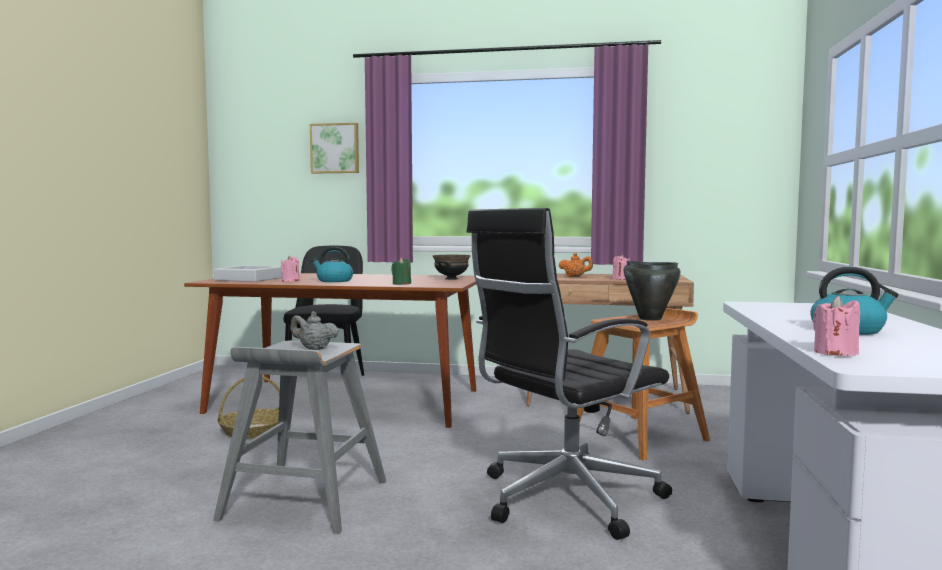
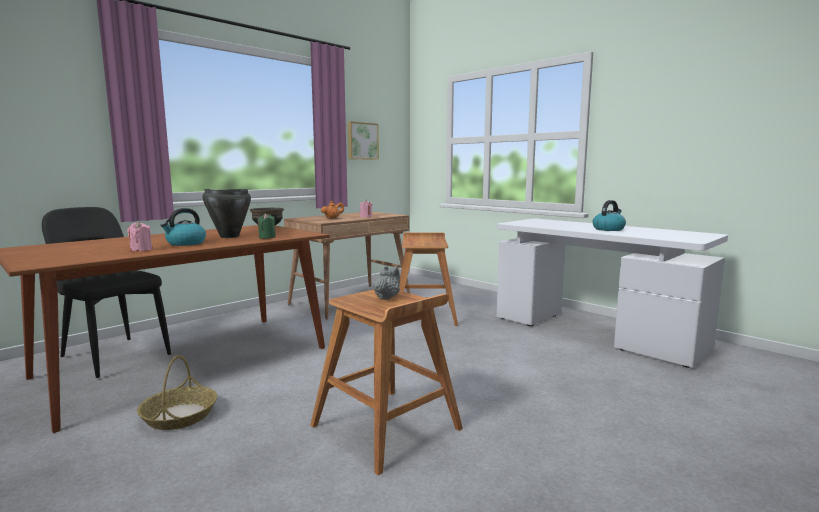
camera: 55 degrees left, 5 degrees up
(249, 279) = (68, 255): grey tray -> none
(304, 500) = (387, 428): grey stool -> brown stool
(314, 349) = (387, 298): grey teapot -> grey teapot turned 150 degrees clockwise
(335, 148) = (53, 94): picture -> picture (362, 141)
(564, 499) = (484, 356): black office chair -> none
(649, 319) = (423, 240): black cooking pot -> black cooking pot (229, 236)
(835, 353) = (662, 238): pink candle -> none

